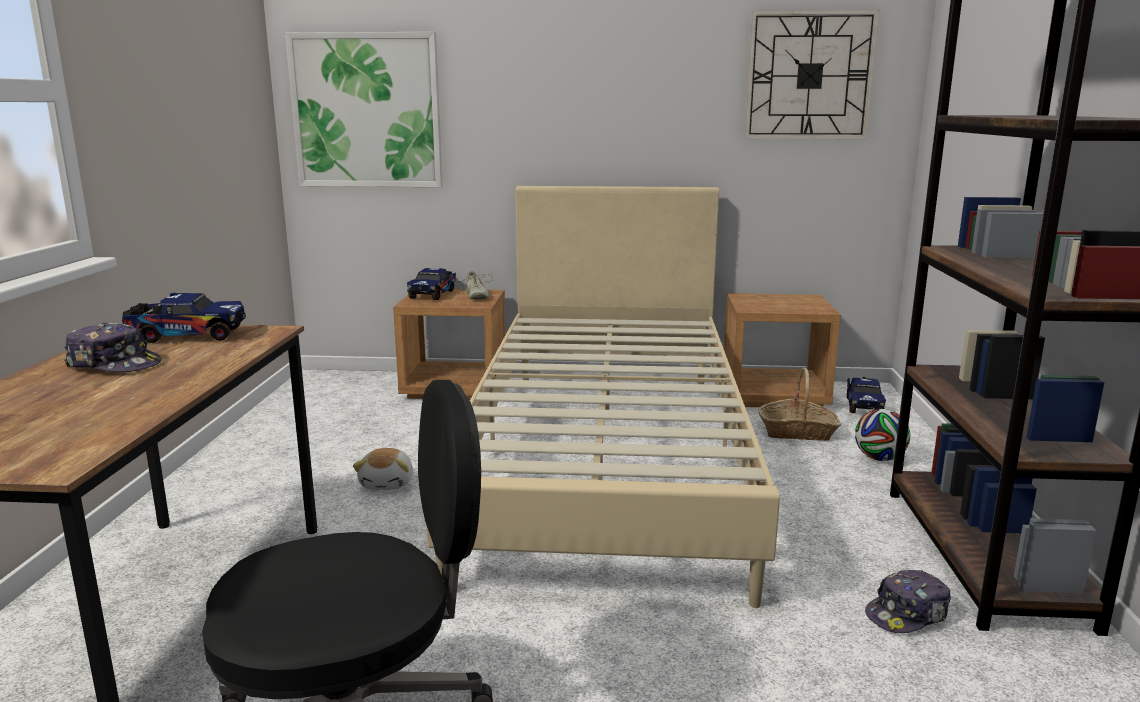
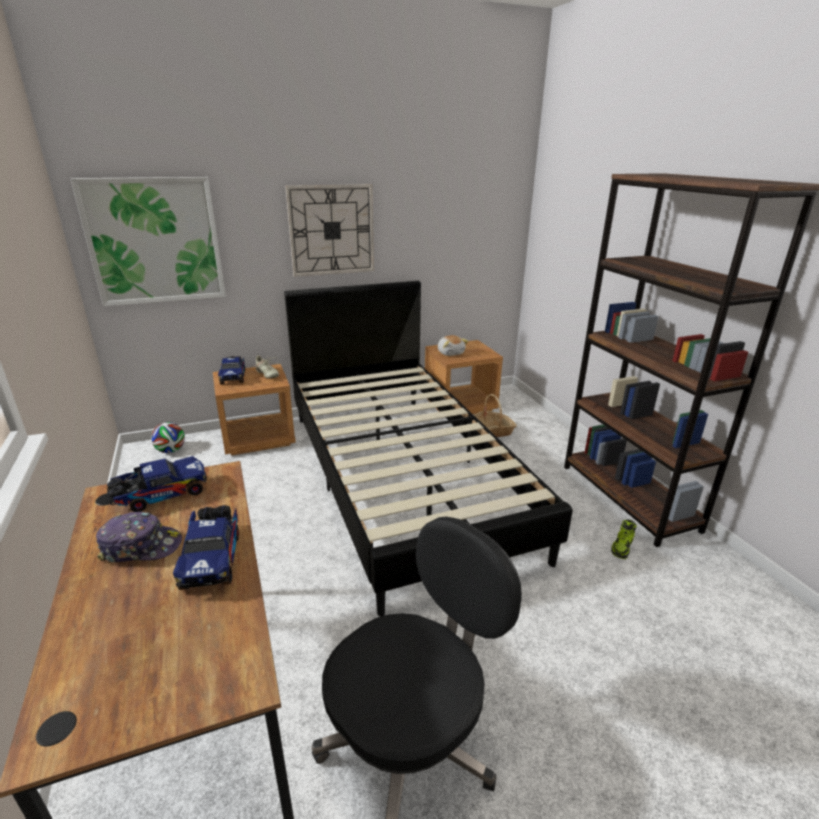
camera: 25 degrees left, 10 degrees up
(388, 483) = (276, 535): plush toy -> plush toy (450, 353)
(608, 458) = (401, 477): beige bed -> black bed
(809, 76) = (468, 204): wall clock -> wall clock (331, 230)
(864, 405) = (511, 404): toy truck -> toy truck (212, 557)
(879, 458) = (543, 442): football -> football (171, 450)
(907, 614) = (622, 547): cap -> shoe

